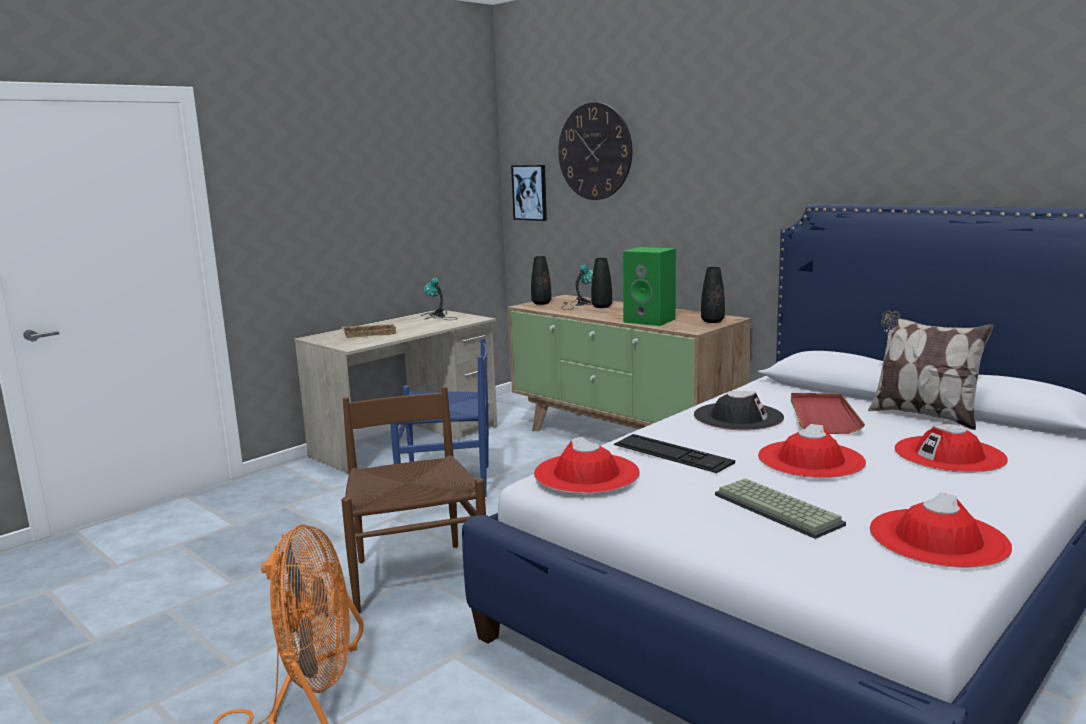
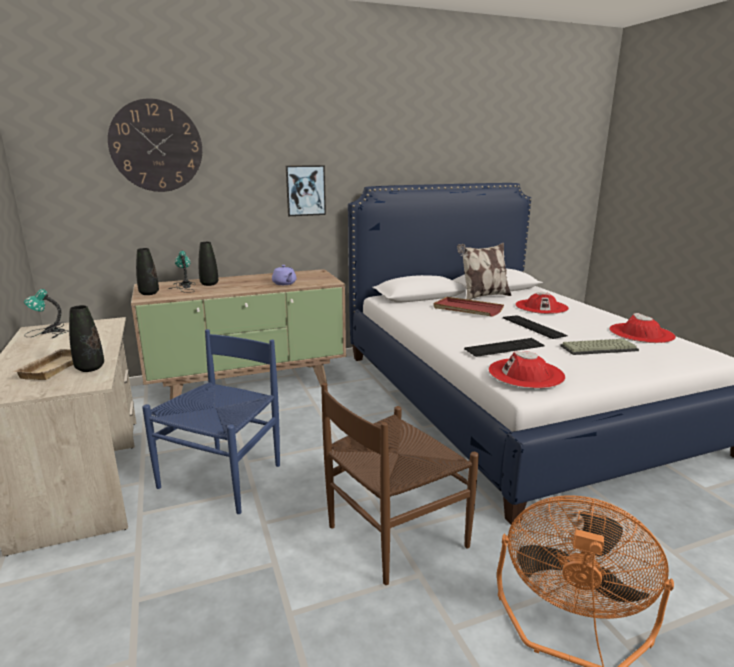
camera: 65 degrees left, 5 degrees up
(415, 576) = (393, 535): brown chair -> brown chair turned 45 degrees counterclockwise
(530, 192) = (66, 187): picture -> picture (305, 190)
(651, 320) = (284, 283): green speaker -> purple teapot
(712, 321) = (317, 275): black vase -> black vase (90, 368)
(738, 417) = (449, 322): black hat -> none
(810, 460) = (533, 326): red hat -> keyboard

